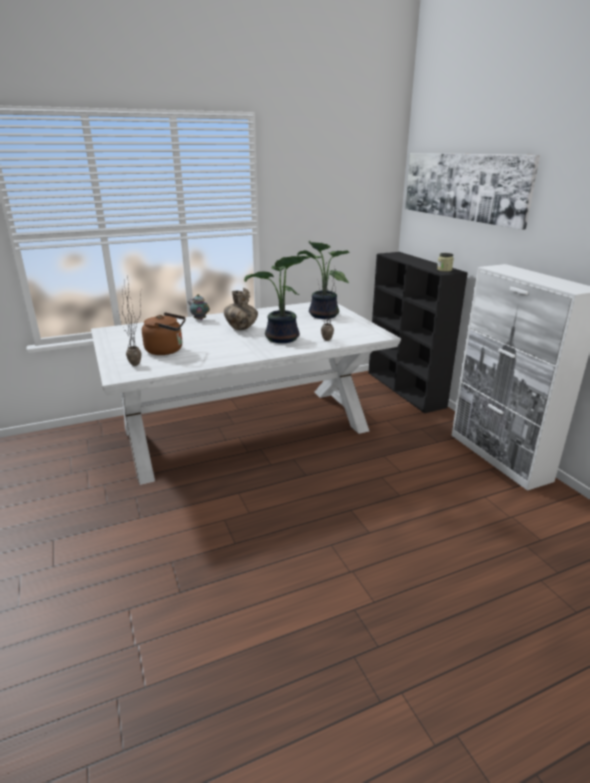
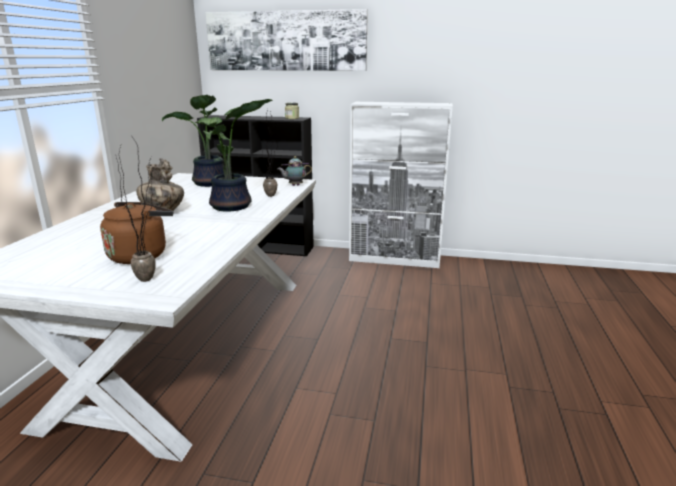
camera: 55 degrees left, 5 degrees down
(199, 319) = (82, 222): teapot -> teapot (294, 185)

